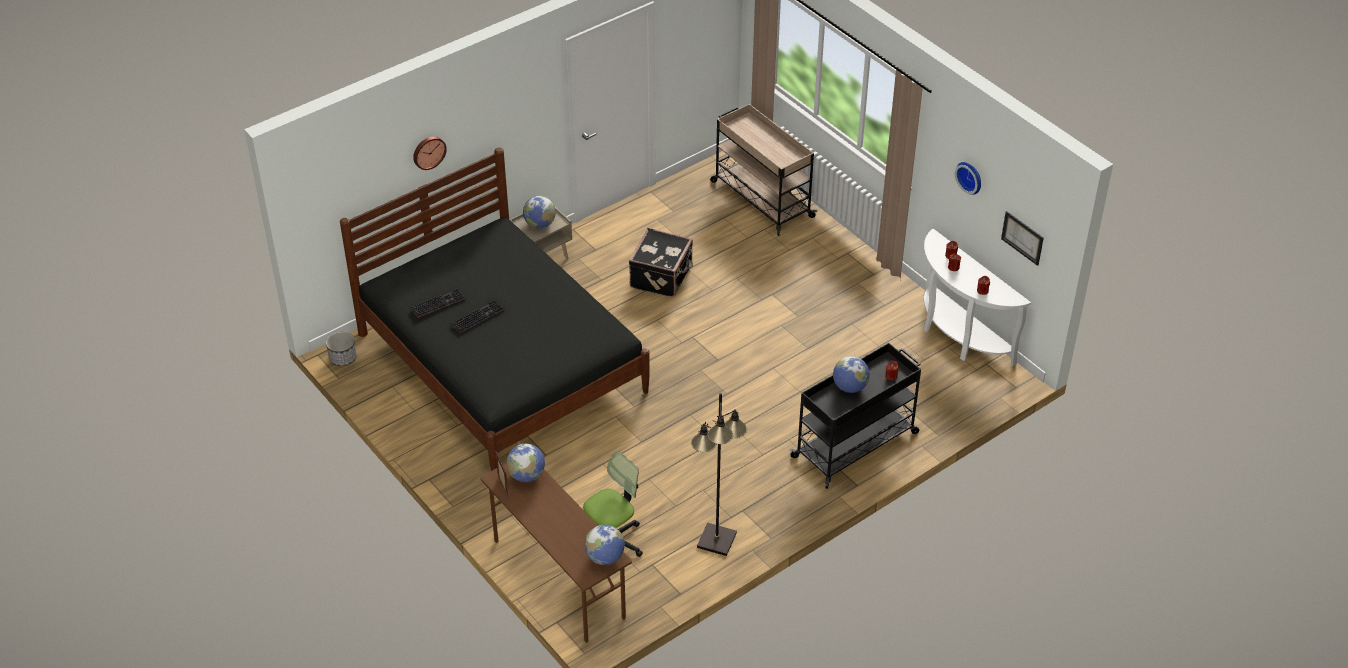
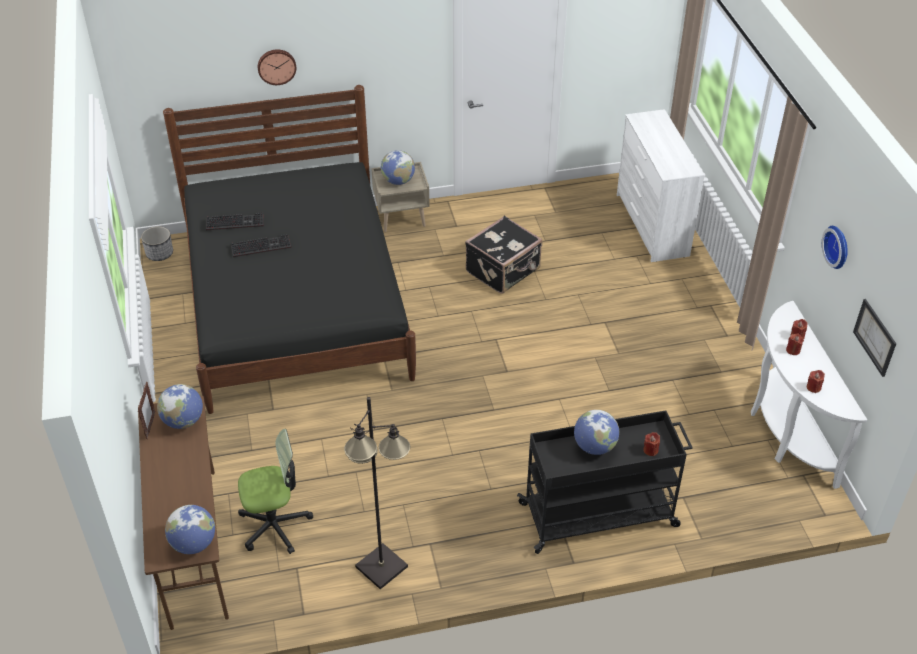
camera: 25 degrees right, 0 degrees up
(761, 198) = (651, 225): beige cart -> white dresser

